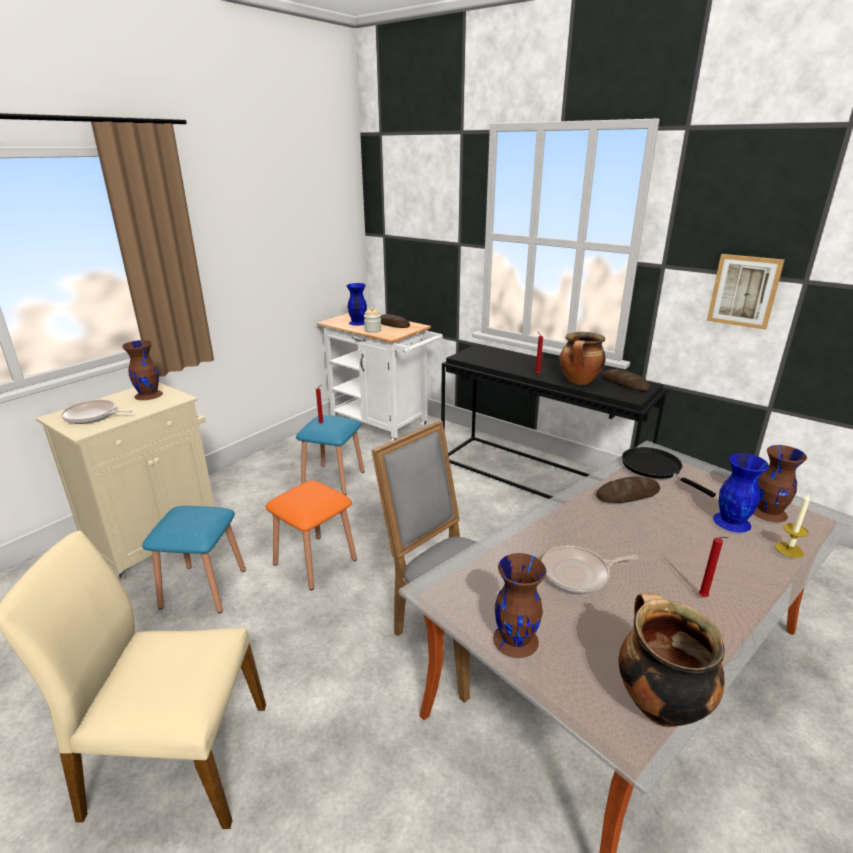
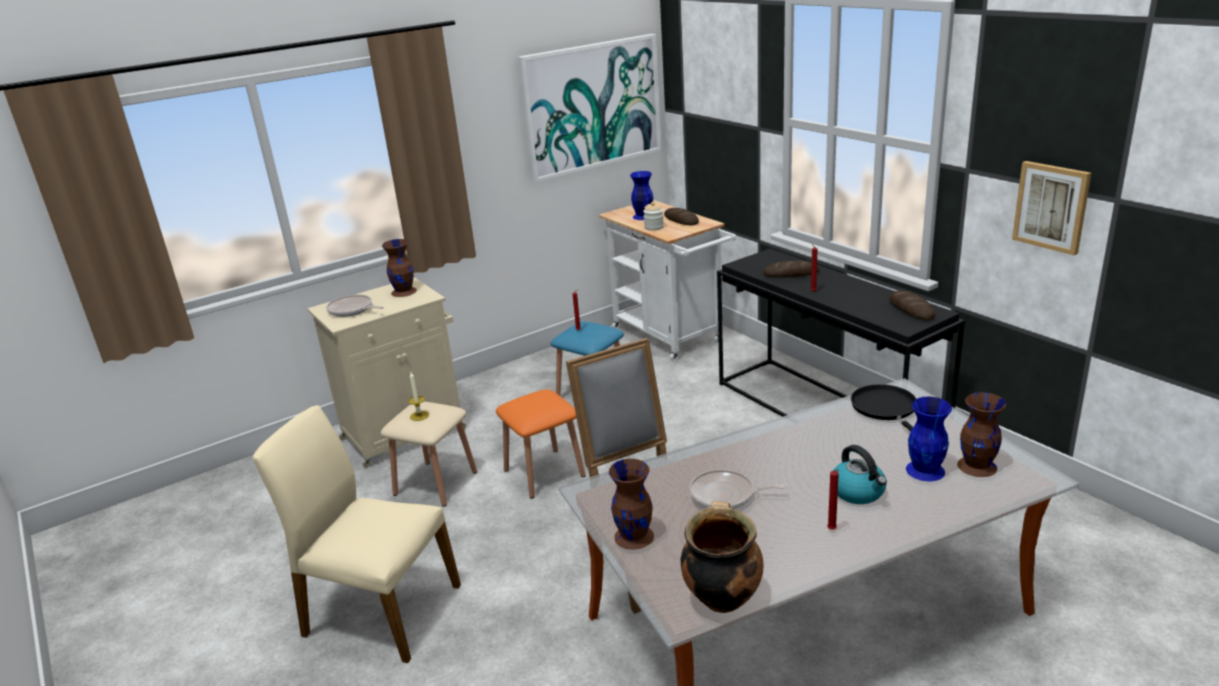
camera: 20 degrees right, 0 degrees up
(203, 588) = (435, 483): blue stool -> beige stool
(309, 224) = (592, 106): none -> picture
(579, 382) = (856, 304): cooking pot -> none
(627, 494) = (833, 432): bread -> bread (791, 273)
(695, 552) = (858, 492): none -> kettle
(789, 549) = (963, 503): candle -> candle (419, 416)

